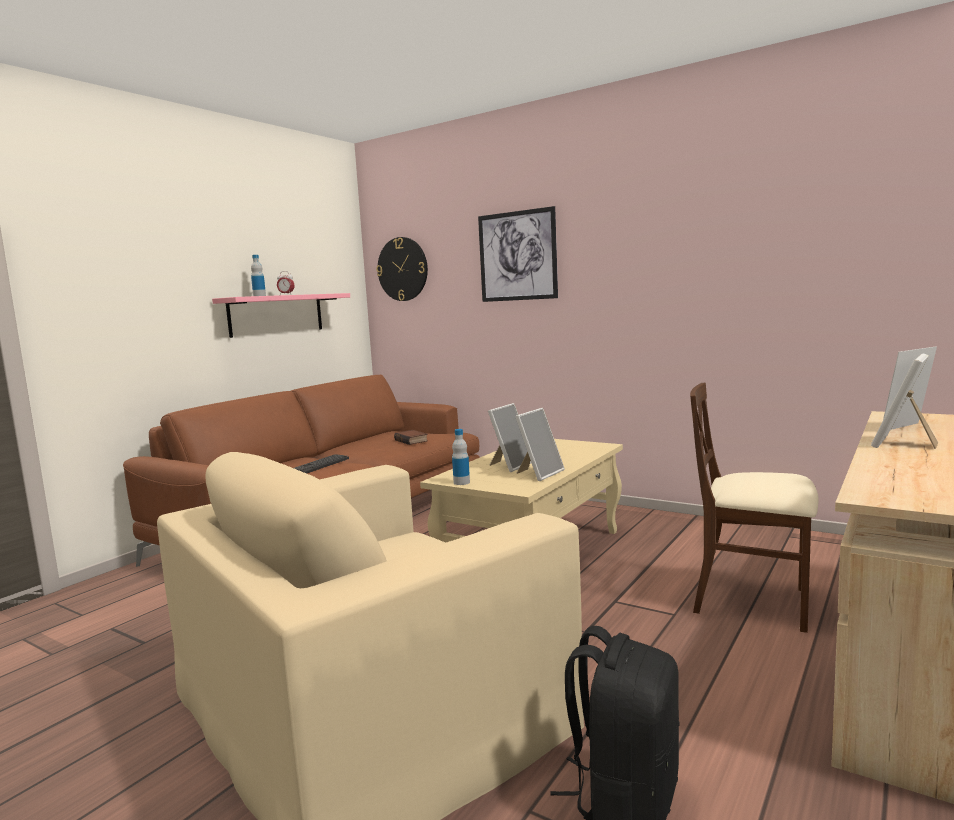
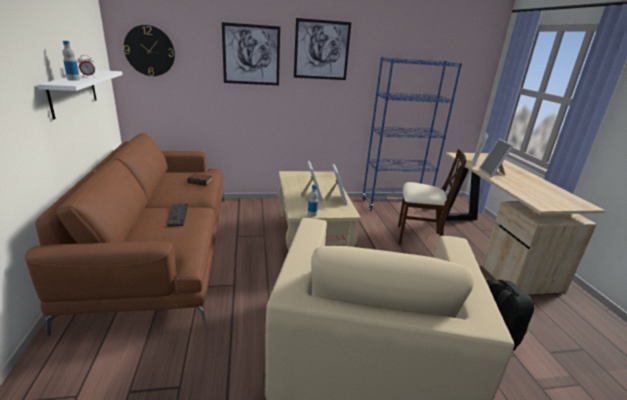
camera: 45 degrees left, 15 degrees up
(276, 314) = (73, 92): pink shelf -> white shelf
(622, 231) = (321, 50): none -> picture
(753, 602) = (418, 237): beige chair -> beige chair turned 150 degrees counterclockwise
(795, 543) = (395, 204): none -> blue bookcase

